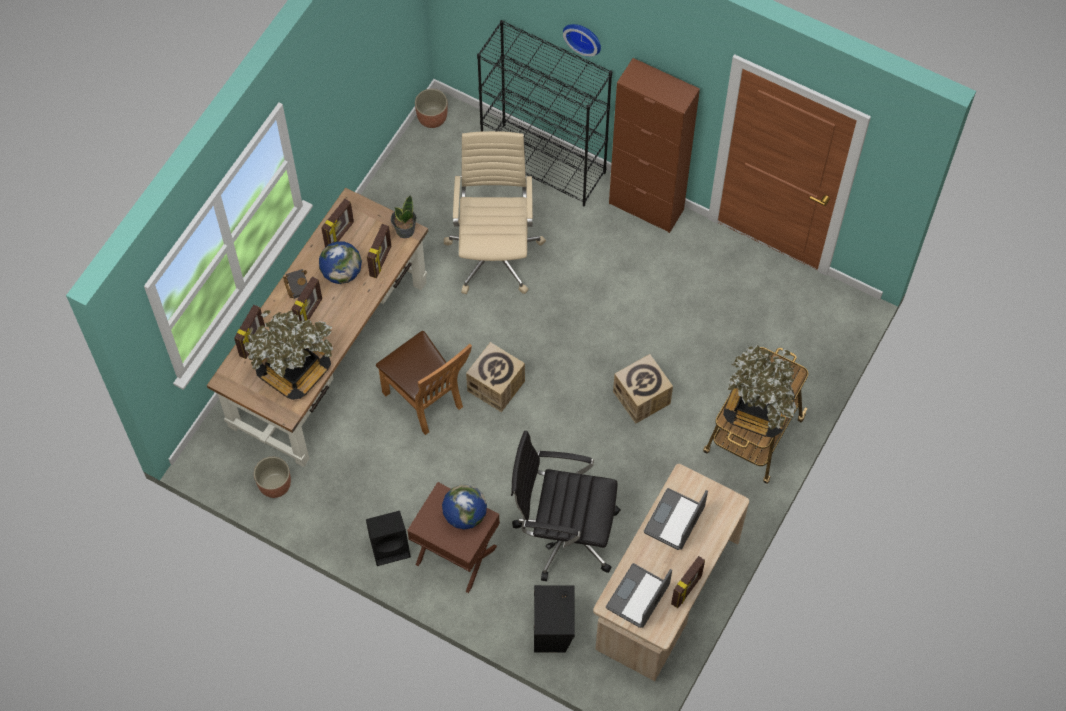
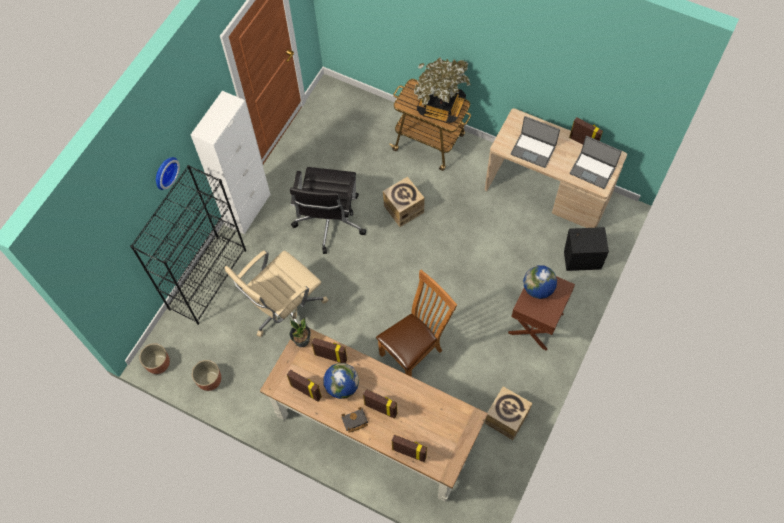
camera: 90 degrees left, 0 degrees up
(275, 484) = (492, 459): planter -> planter (209, 380)
(294, 370) = (433, 416): potted plant -> none
(390, 545) = (533, 368): black speaker -> none
(495, 252) = (285, 310): beige office chair -> beige office chair turned 45 degrees counterclockwise
(496, 386) = (399, 303): cardboard box -> cardboard box (506, 418)
(564, 532) = (510, 254): black office chair -> black office chair (329, 222)
(646, 206) = (248, 209): brown cabinet -> white cabinet

